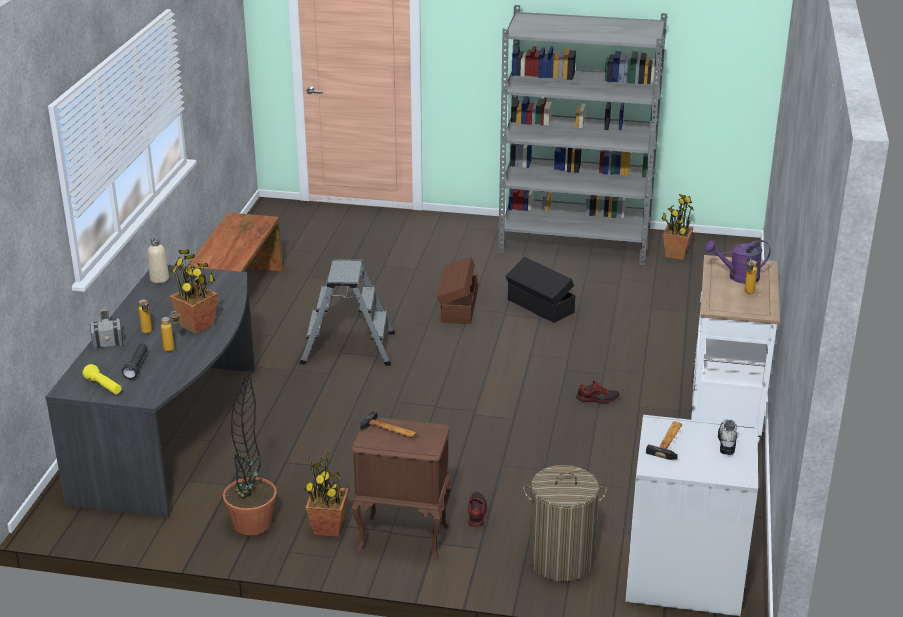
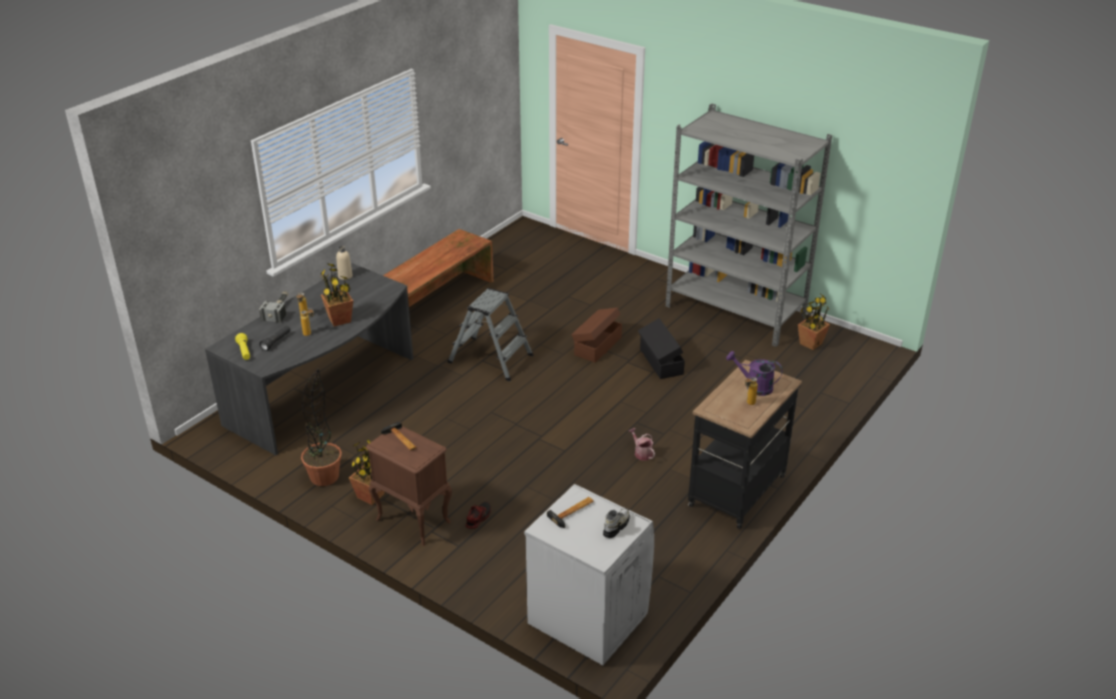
camera: 25 degrees right, 5 degrees up
(560, 561) = (508, 575): laundry basket -> none
(597, 399) = (641, 453): shoe -> watering can
(725, 406) = (739, 489): white cart -> black cart

